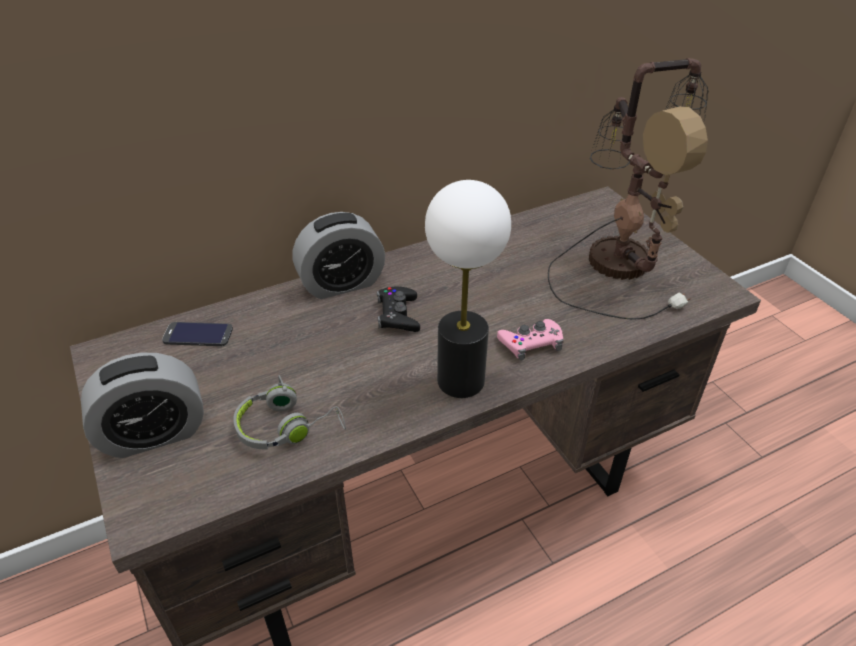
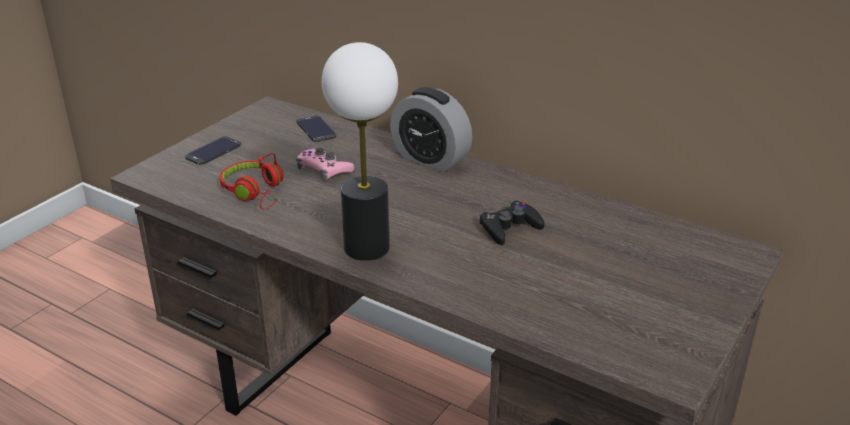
camera: 60 degrees right, 10 degrees down
(154, 434) = (213, 151): alarm clock -> phone
(288, 426) = (256, 193): grey headphones -> red headphones
(398, 315) = (419, 195): black game controller -> black game controller (509, 228)
(531, 343) = (449, 269): pink game controller -> pink game controller (324, 169)
(618, 259) = (645, 288): table lamp -> none

